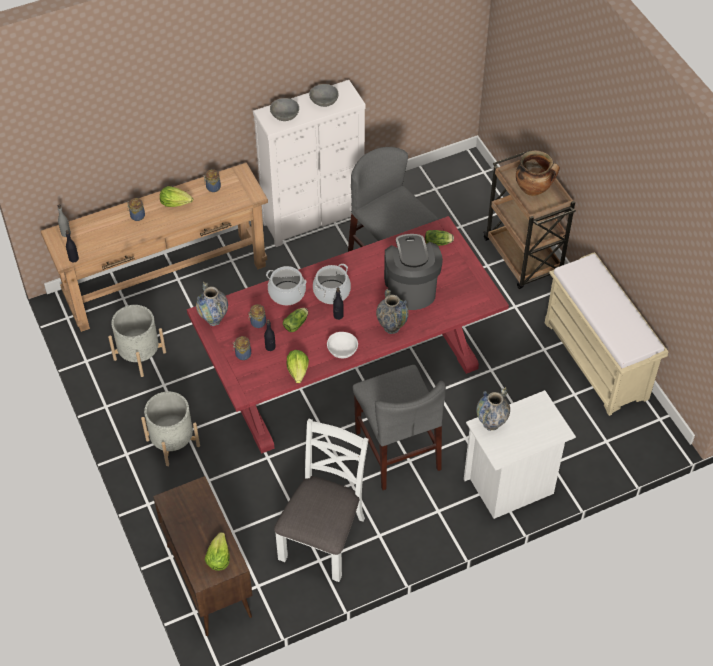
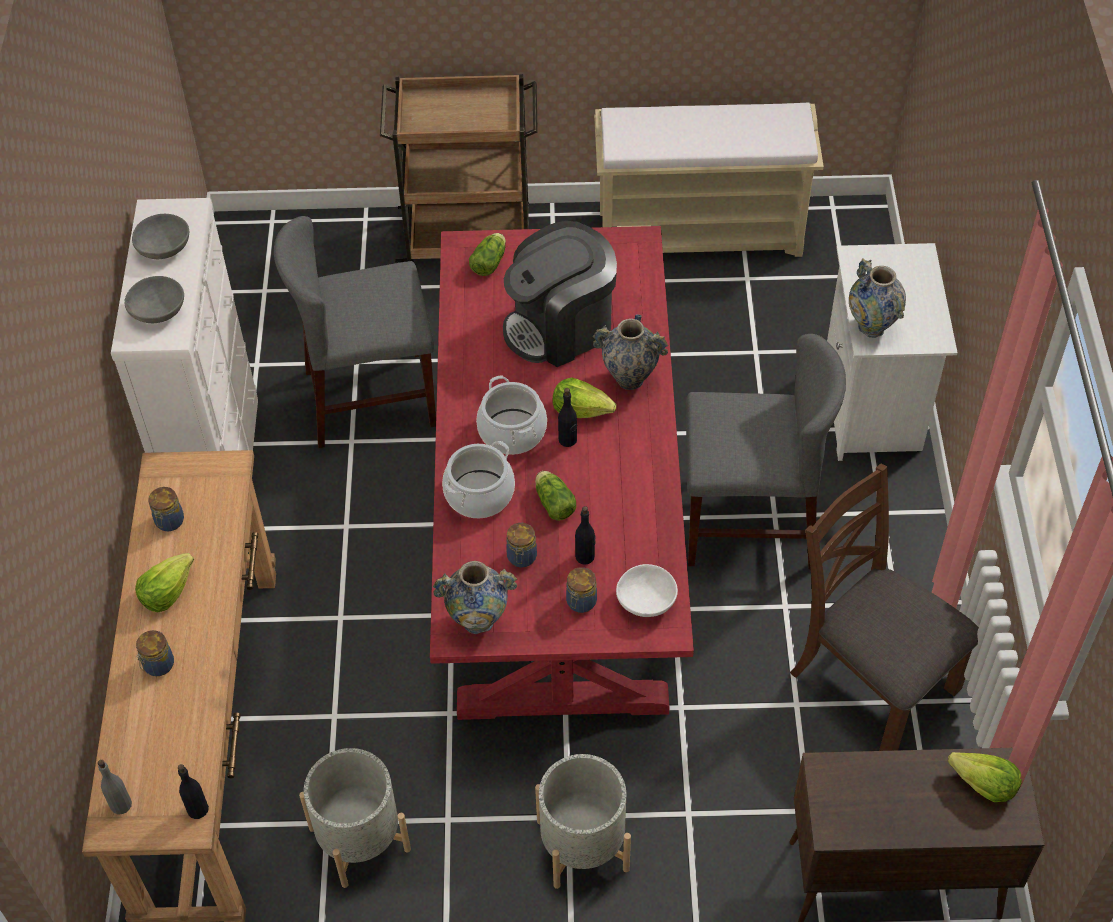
camera: 65 degrees left, 0 degrees up
(298, 371) = (657, 534): lettuce -> lettuce (582, 409)
(323, 538) = (872, 680): white chair -> brown chair
(342, 350) = (643, 458): white bowl -> white bowl (646, 600)
(411, 287) = (560, 327): coffee machine -> coffee machine turned 45 degrees counterclockwise
(533, 189) = (460, 112): cooking pot -> none

